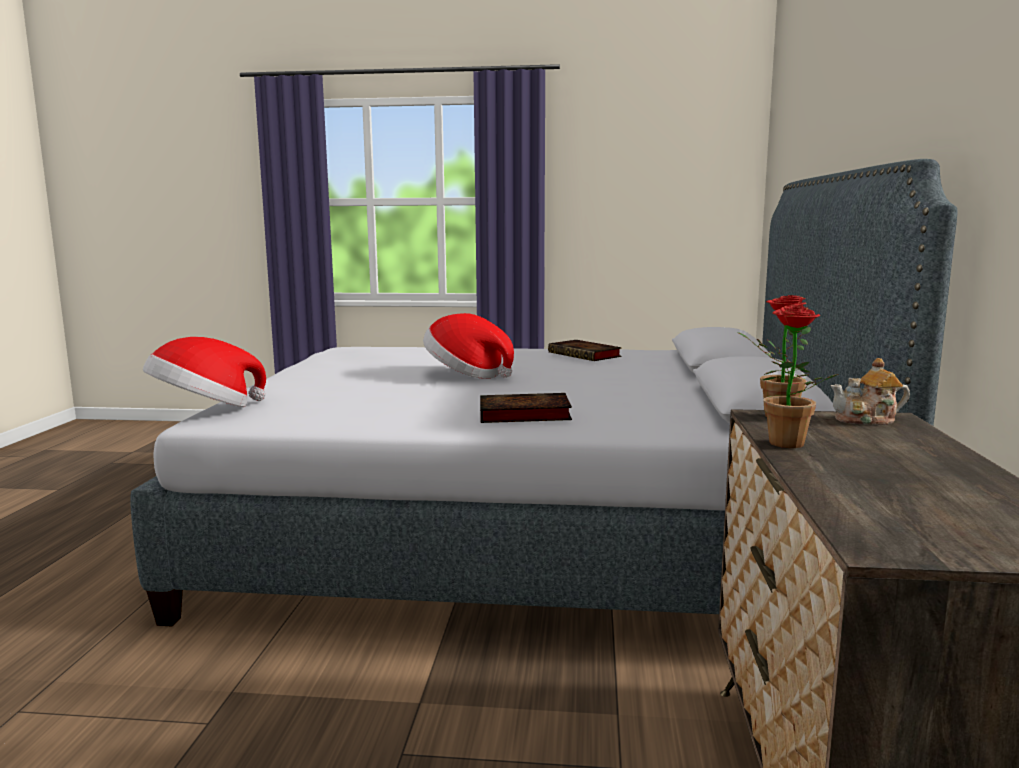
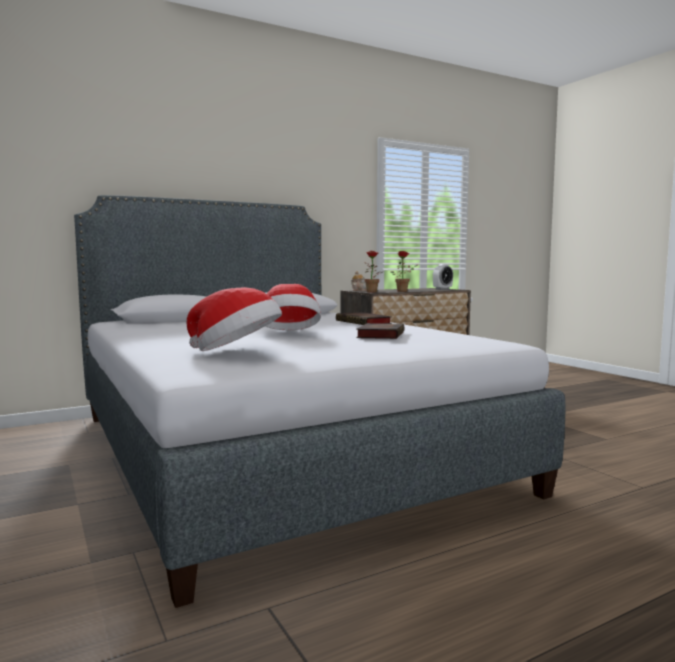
camera: 125 degrees left, 5 degrees down
(205, 410) = (501, 346): hat -> hat (236, 352)
(586, 355) = (160, 330): book -> book (380, 335)
(922, 528) = (442, 289): none -> alarm clock

